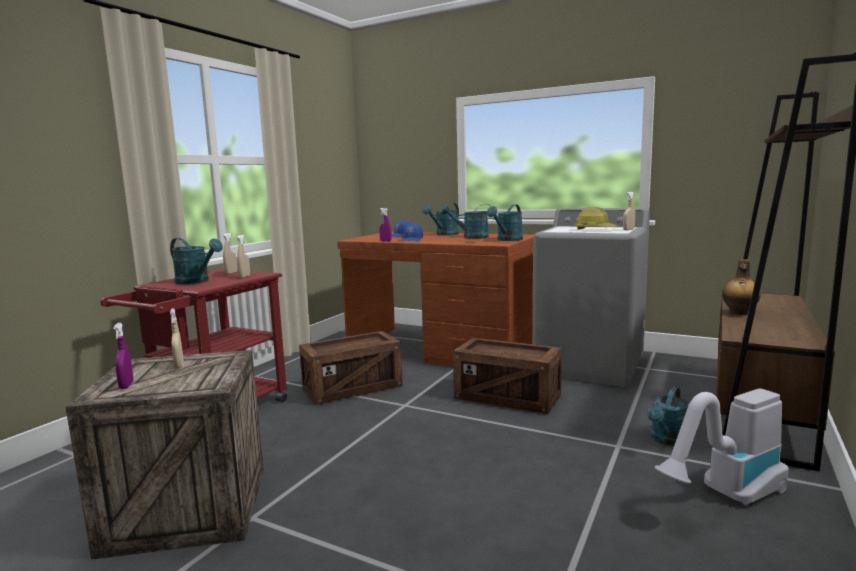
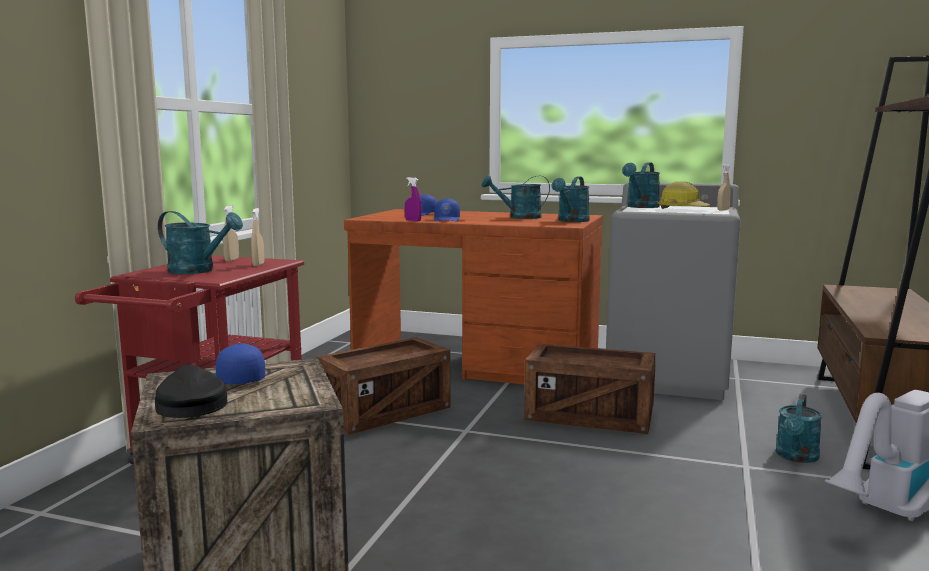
camera: 10 degrees left, 0 degrees up
(126, 385) = (190, 405): purple spray bottle -> black cap
(179, 365) = (238, 379): beige spray bottle -> blue cap
(444, 234) = (479, 214): turquoise watering can -> turquoise watering can (641, 207)
(739, 313) = (860, 307): bottle -> none

